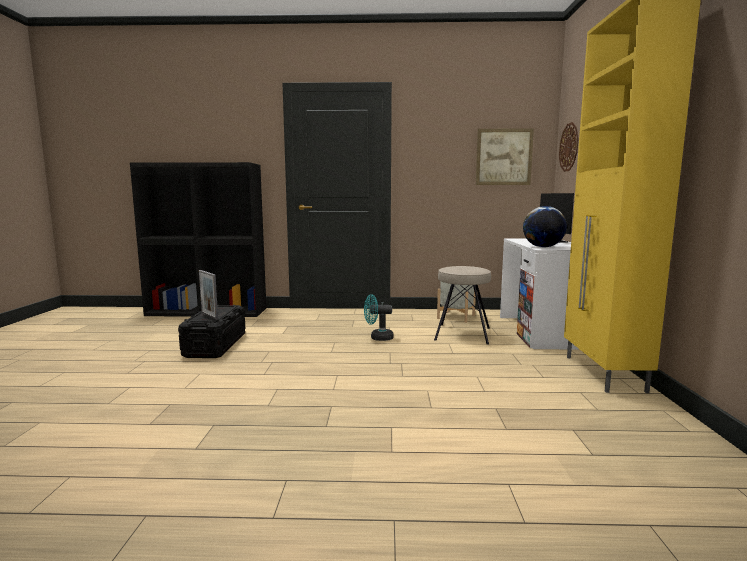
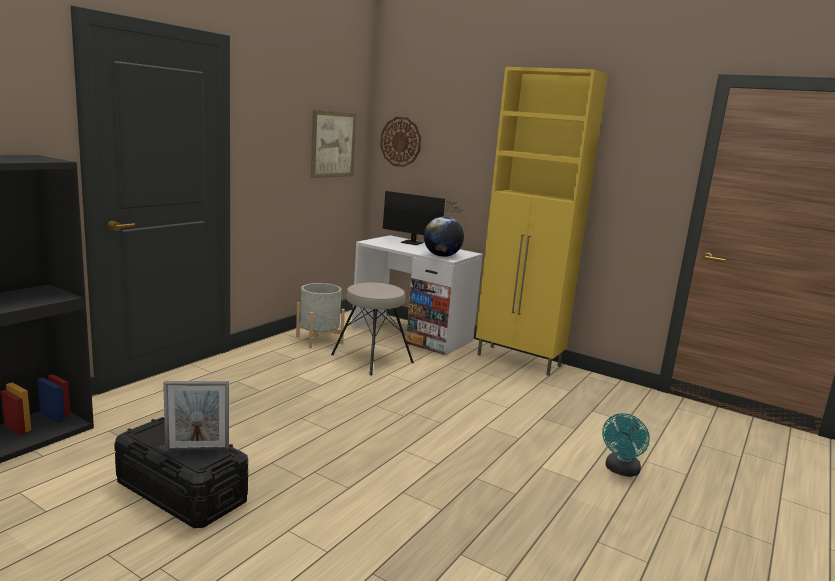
camera: 60 degrees left, 5 degrees up
(378, 338) = (322, 393): turquoise fan -> turquoise fan (621, 471)

